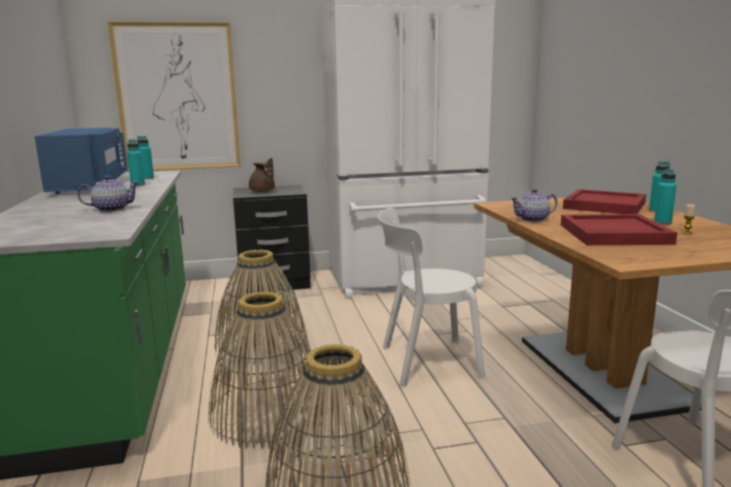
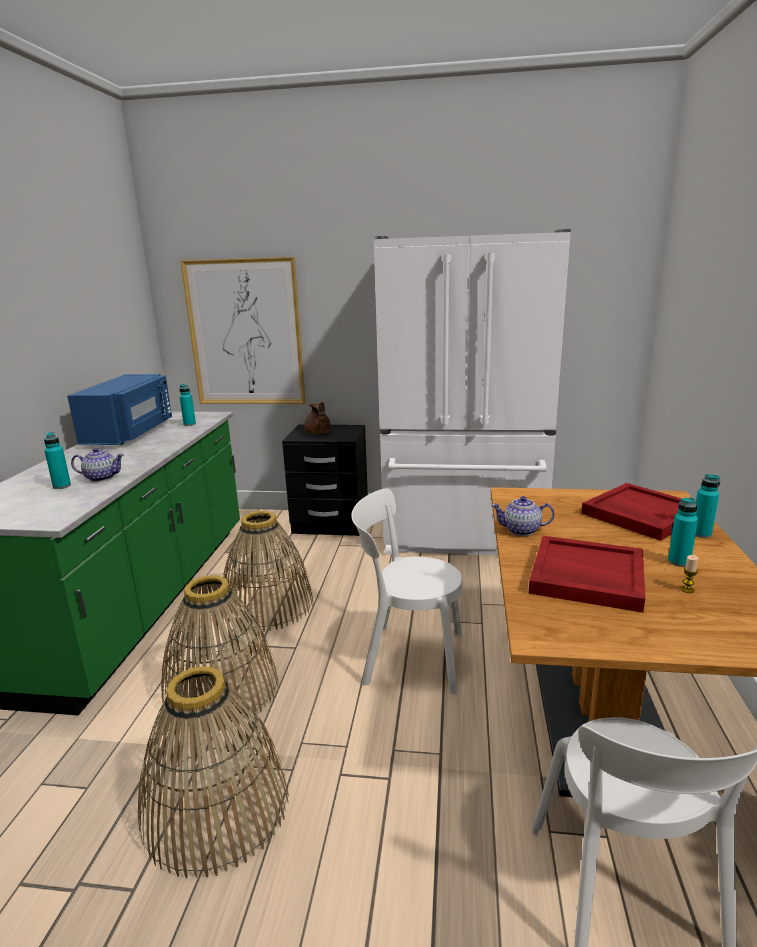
camera: 20 degrees right, 5 degrees up
(138, 185) = (168, 436): turquoise bottle -> turquoise bottle (62, 486)

